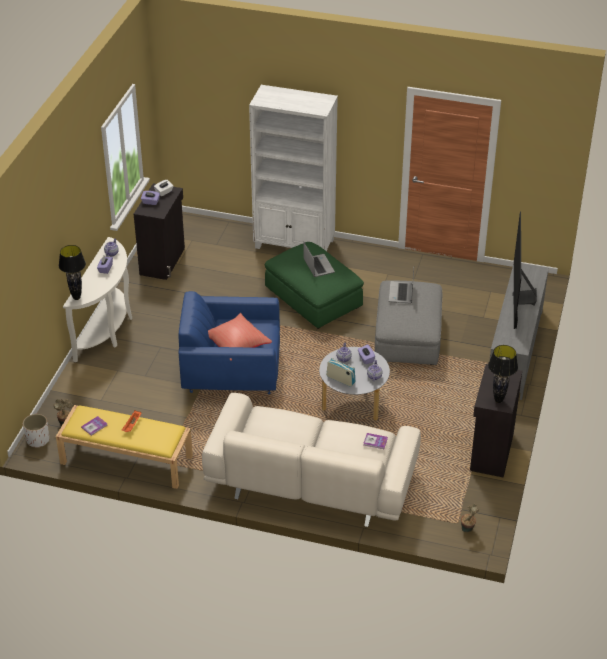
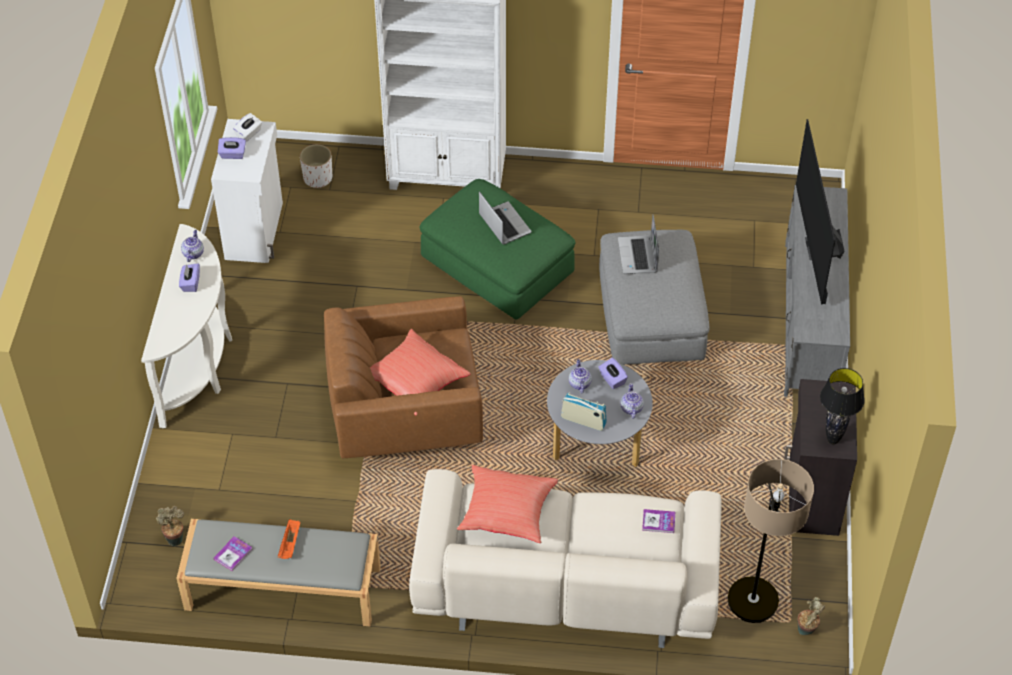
camera: 10 degrees left, 10 degrees up
(38, 440) = (140, 573): white planter -> white planter (318, 178)
(77, 297) = (159, 342): black table lamp -> none
(125, 460) = (281, 588): yellow bench -> grey bench
(163, 261) = (255, 230): black cabinet -> white cabinet
(231, 372) = (405, 413): blue armchair -> brown armchair
(276, 425) = (507, 514): none -> red pillow
(432, 518) = (752, 619): none -> floor lamp

